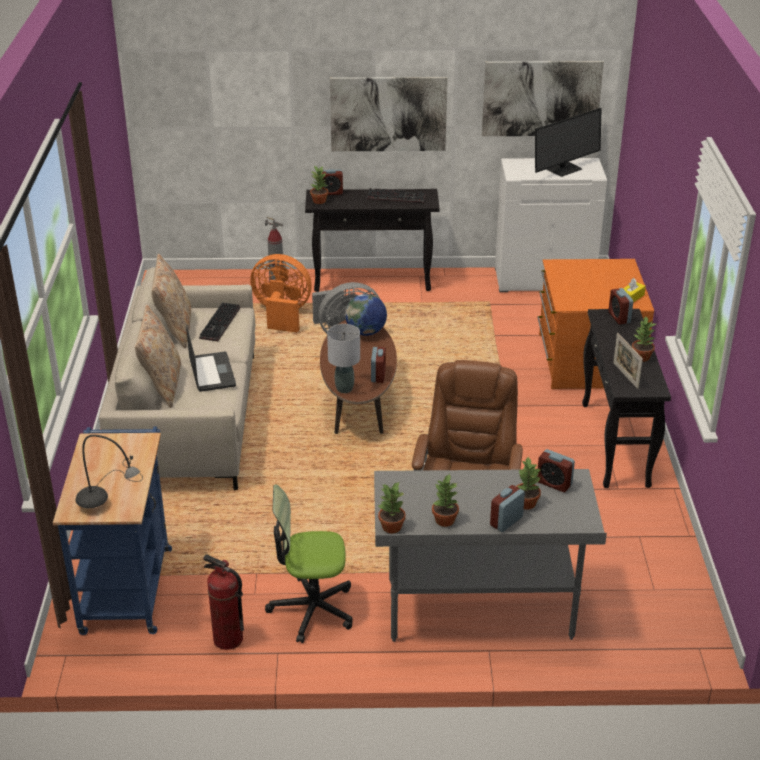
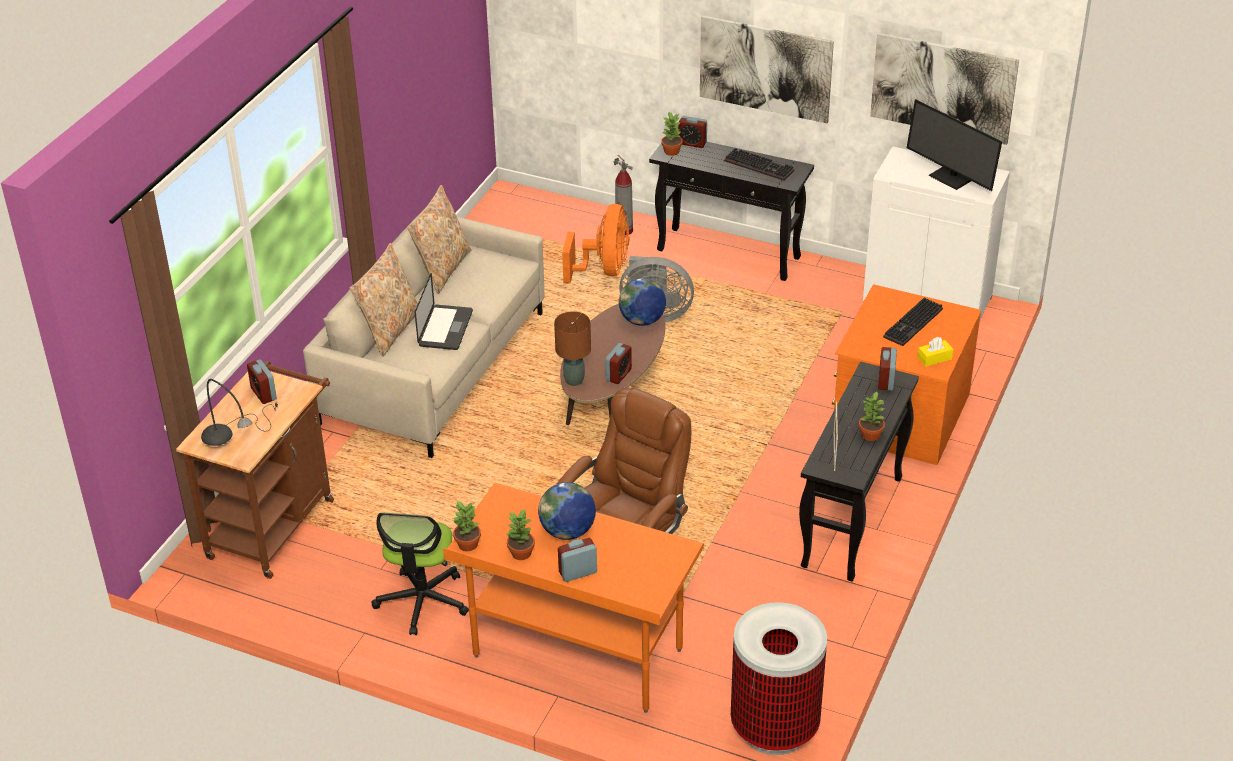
camera: 25 degrees right, 5 degrees up
(127, 584) = (275, 523): blue cart -> brown cart
(221, 324) = (490, 274): keyboard -> keyboard (913, 324)
(228, 639) = (329, 605): fire extinguisher -> none
(282, 314) = (604, 270): orange fan -> orange fan turned 60 degrees clockwise
(312, 609) = (422, 601): office chair -> office chair turned 105 degrees counterclockwise
(344, 388) = (574, 380): grey table lamp -> brown table lamp
(470, 491) = (567, 531): none -> globe
(479, 610) = (577, 654): grey desk -> orange desk
(526, 503) = (611, 560): potted plant -> none
(554, 483) = (655, 548): alarm clock -> alarm clock (263, 394)
(562, 168) = (952, 176): monitor -> monitor turned 60 degrees clockwise
(682, 617) = (774, 727): none -> trash can

